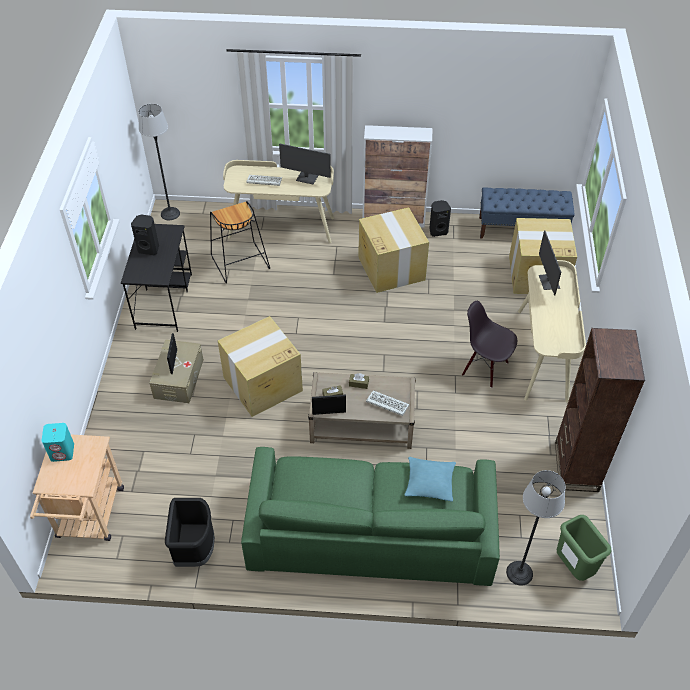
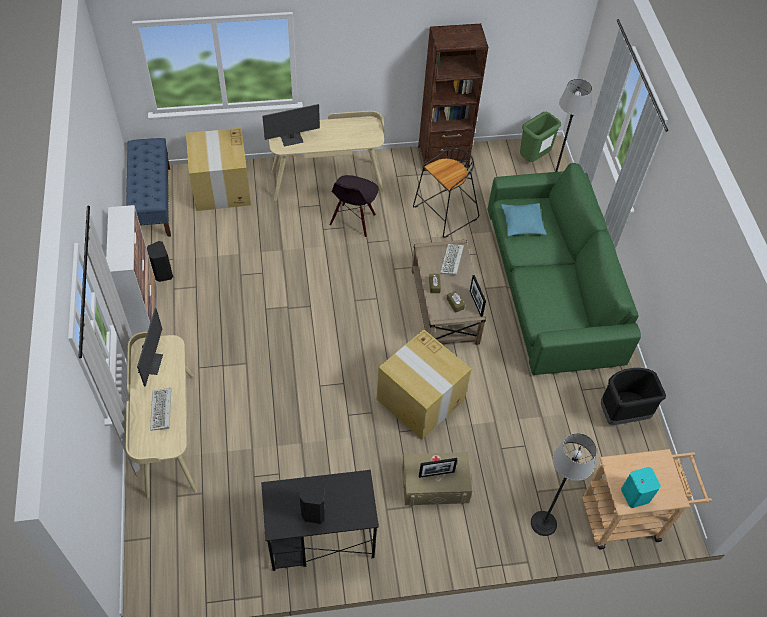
camera: 105 degrees left, 5 degrees up
(170, 213) = (153, 582): floor lamp -> floor lamp (543, 523)
(239, 262) = (240, 467): black stool -> black stool (445, 214)
(391, 268) = (228, 310): cardboard box -> none

